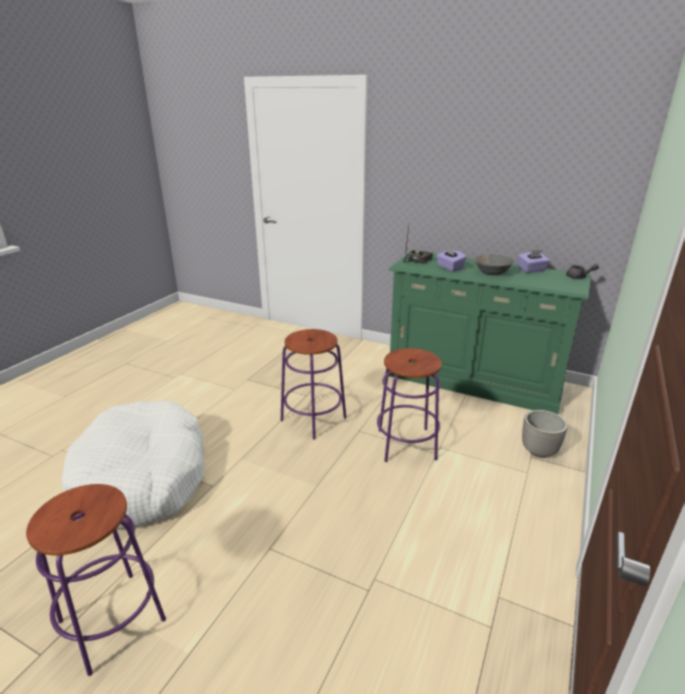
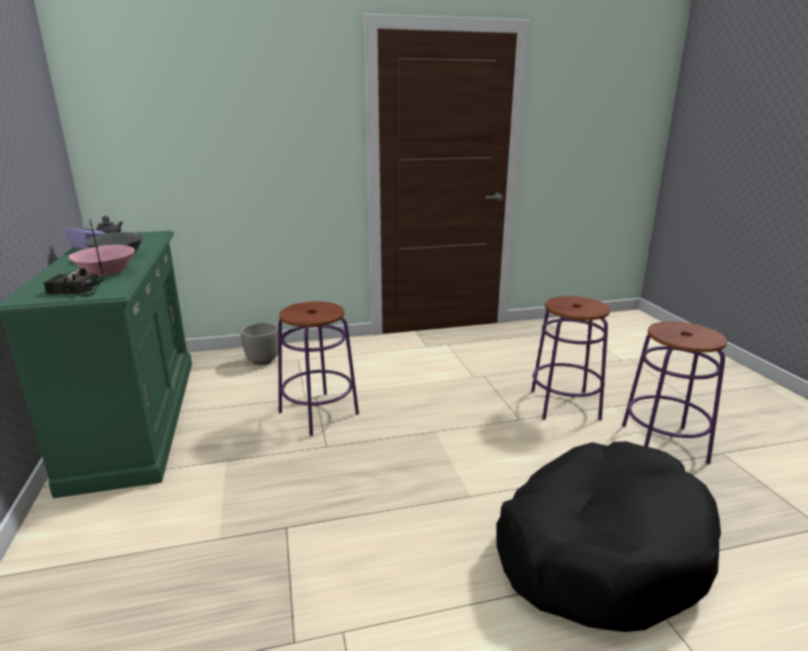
camera: 130 degrees left, 5 degrees down
(143, 477) = (600, 548): white dog bed -> black dog bed
(313, 419) = (337, 488): purple stool -> purple stool (564, 405)
(449, 267) = (106, 272): purple tissue box -> pink bowl

